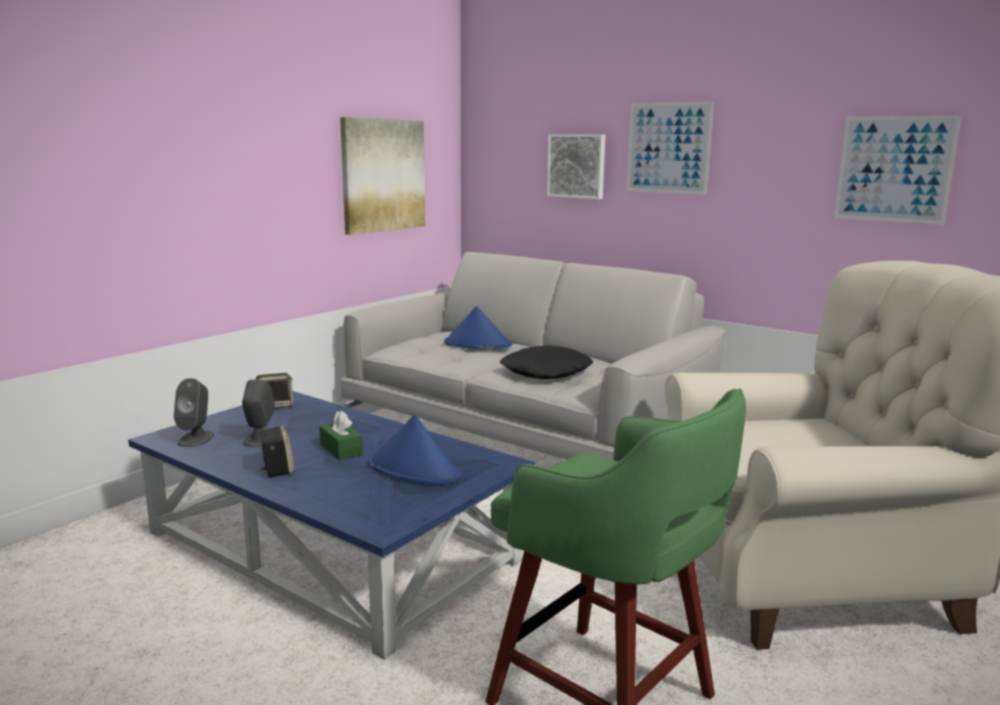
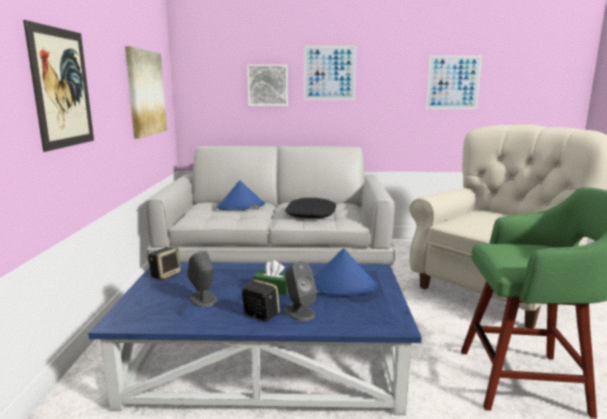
camera: 35 degrees left, 0 degrees up
(196, 439) = (151, 314): grey speaker -> grey speaker (299, 312)
(201, 174) = (62, 88): none -> picture

